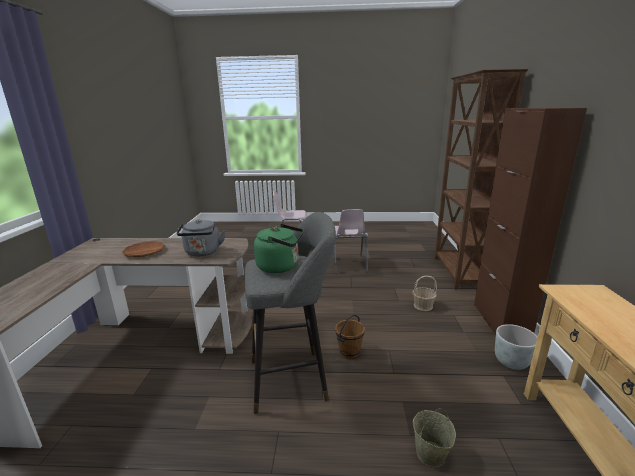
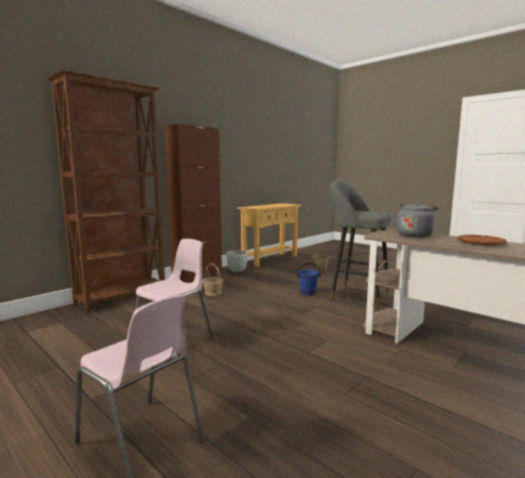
camera: 140 degrees left, 10 degrees down
(280, 266) = (364, 211): green kettle -> none
(349, 352) = (308, 292): brown bucket -> blue bucket

